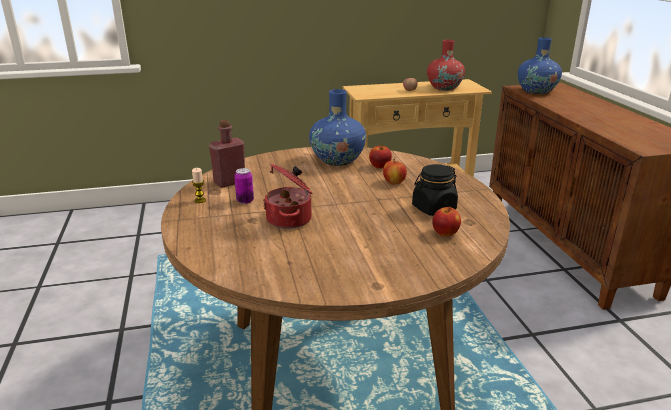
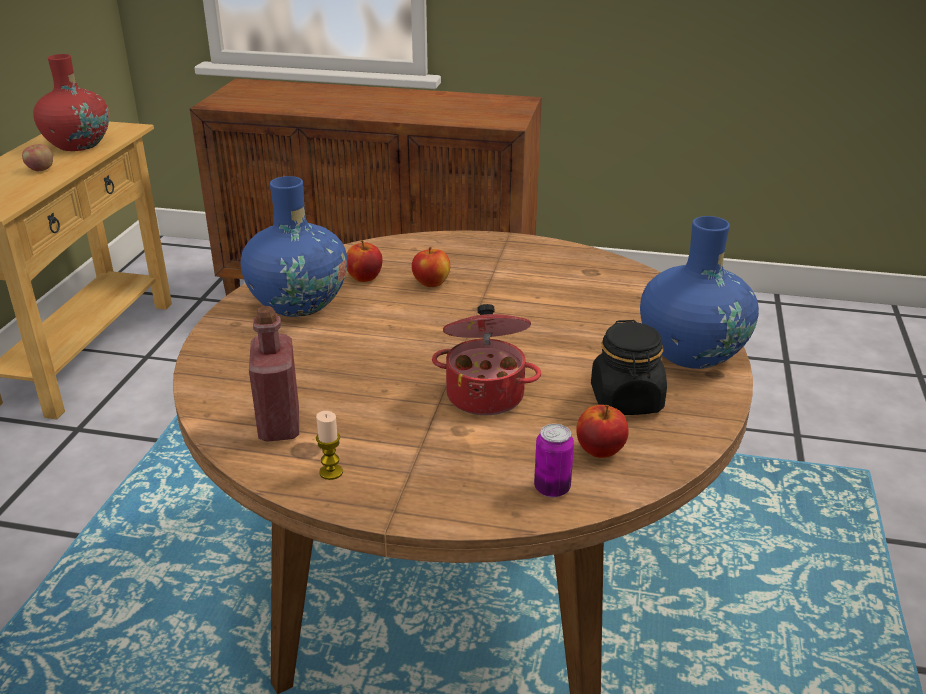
camera: 65 degrees left, 5 degrees up
(245, 201) = (379, 423): can -> can (552, 488)
(433, 208) = (538, 281): black jar -> black jar (626, 400)
(445, 233) = (610, 295): apple -> apple (600, 450)
(536, 91) = (248, 100): blue vase -> blue vase (691, 352)

